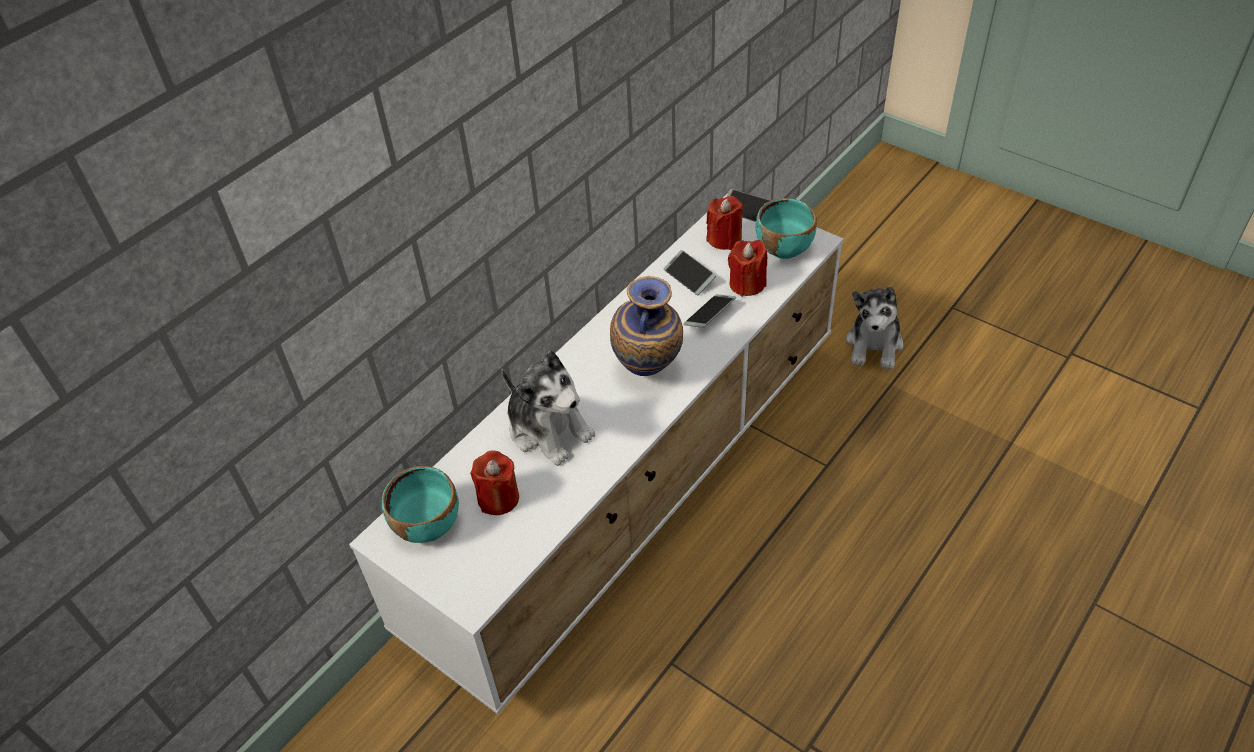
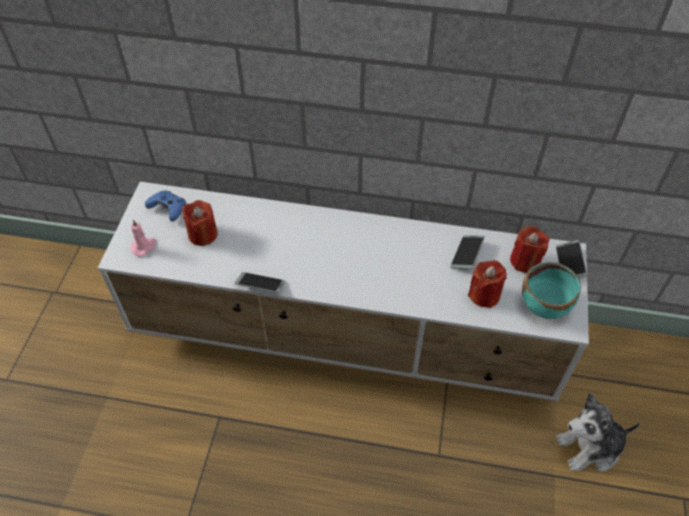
camera: 60 degrees right, 5 degrees up
(427, 523) = (168, 209): turquoise bowl -> blue game controller
(474, 569) = (144, 247): none -> pink candle
(548, 429) = (271, 235): plush toy -> none
(649, 373) = (353, 269): vase -> none
(709, 315) = (434, 283): phone -> phone (260, 285)

